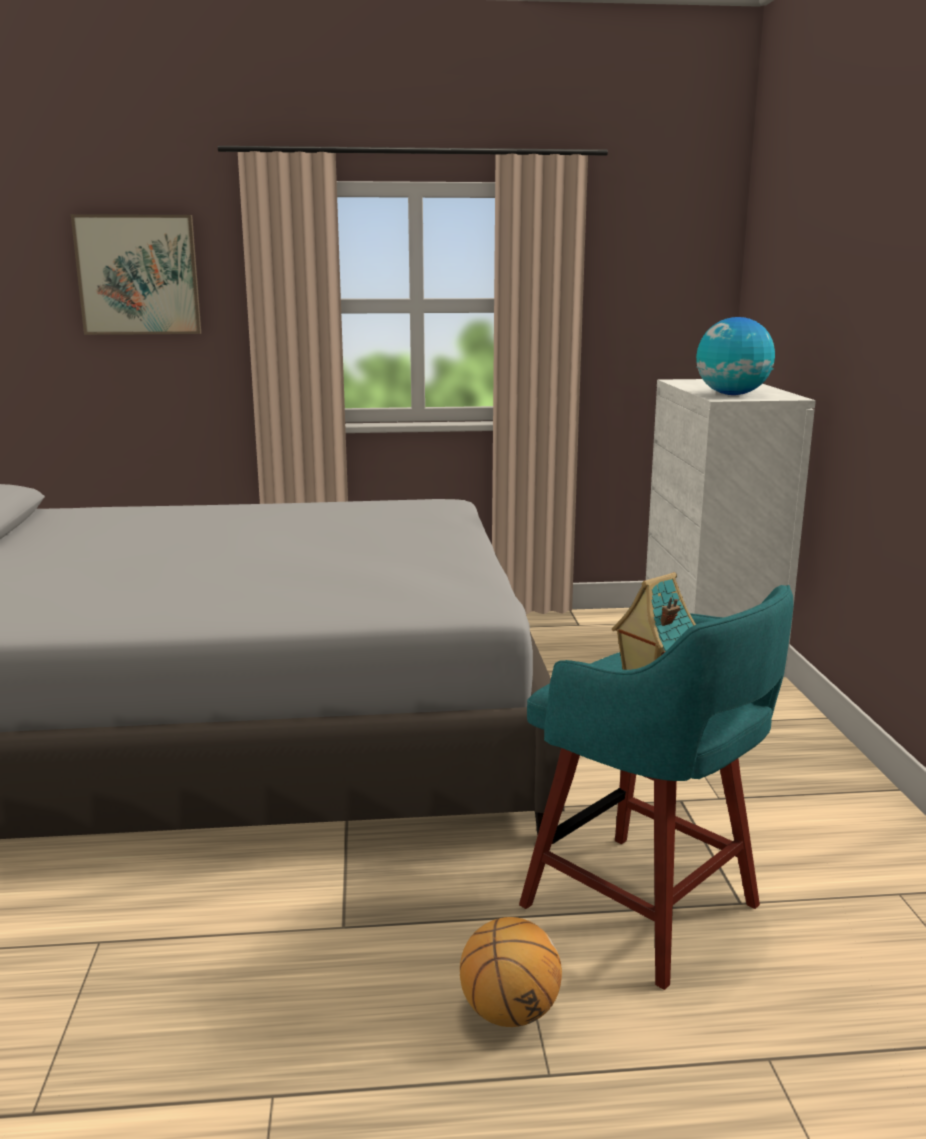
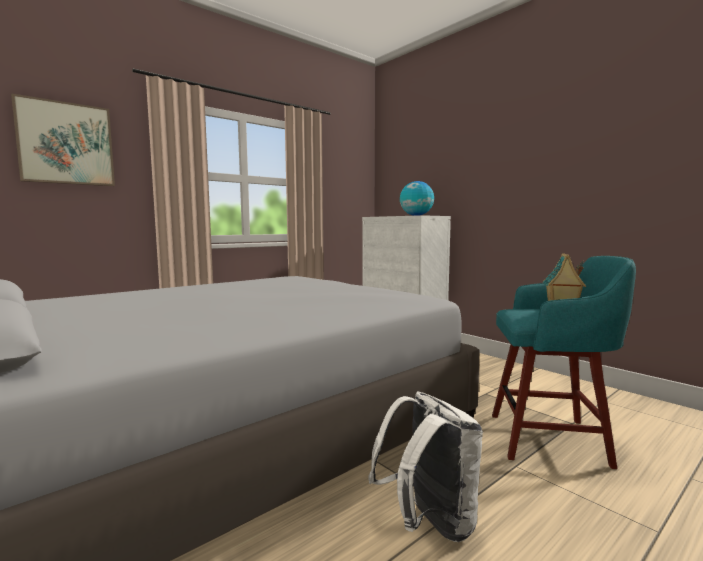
camera: 35 degrees left, 10 degrees down
(292, 924) = (429, 523): none -> white backpack
(509, 1013) = (594, 512): basketball -> none

